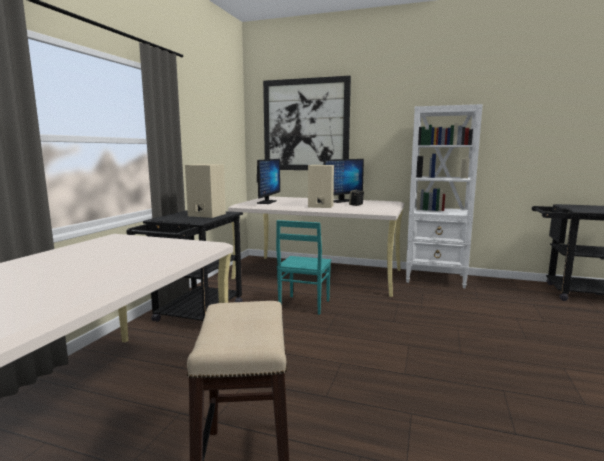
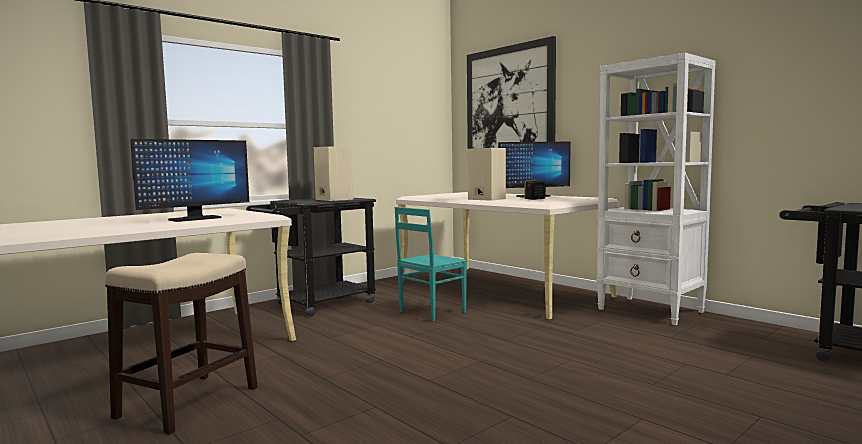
camera: 30 degrees right, 5 degrees down
(267, 202) = (443, 195): monitor -> monitor (195, 219)

